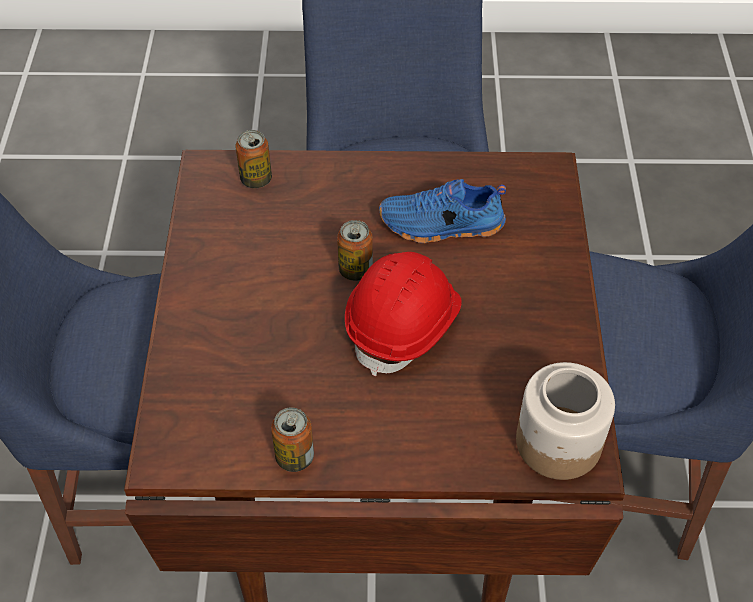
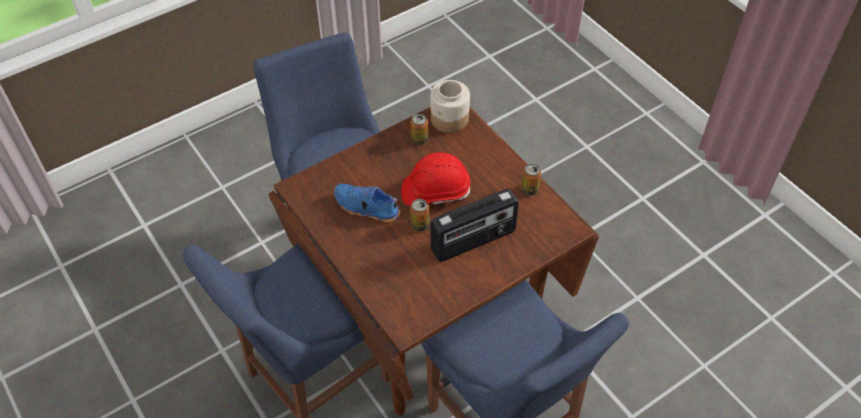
camera: 125 degrees left, 0 degrees up
(256, 179) = (395, 300): can -> can (419, 139)
(266, 315) = (473, 241): none -> radio
(441, 226) = (366, 208): blue shoe -> blue shoe turned 150 degrees clockwise

